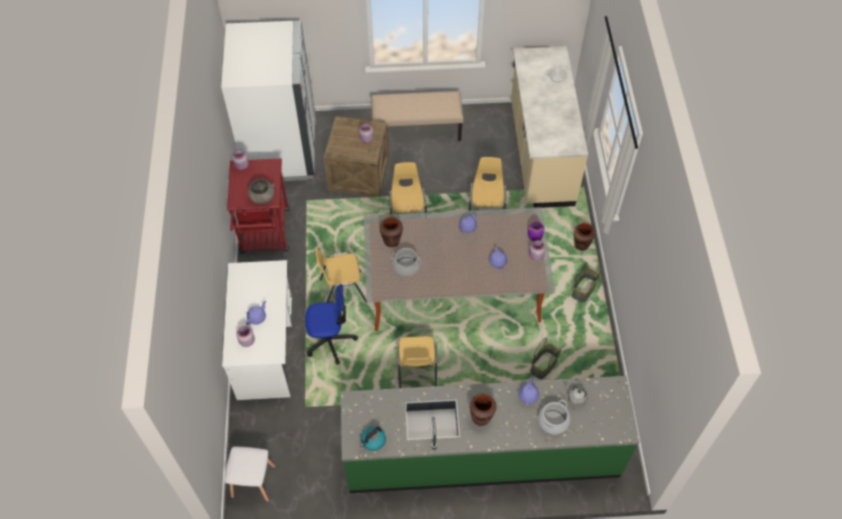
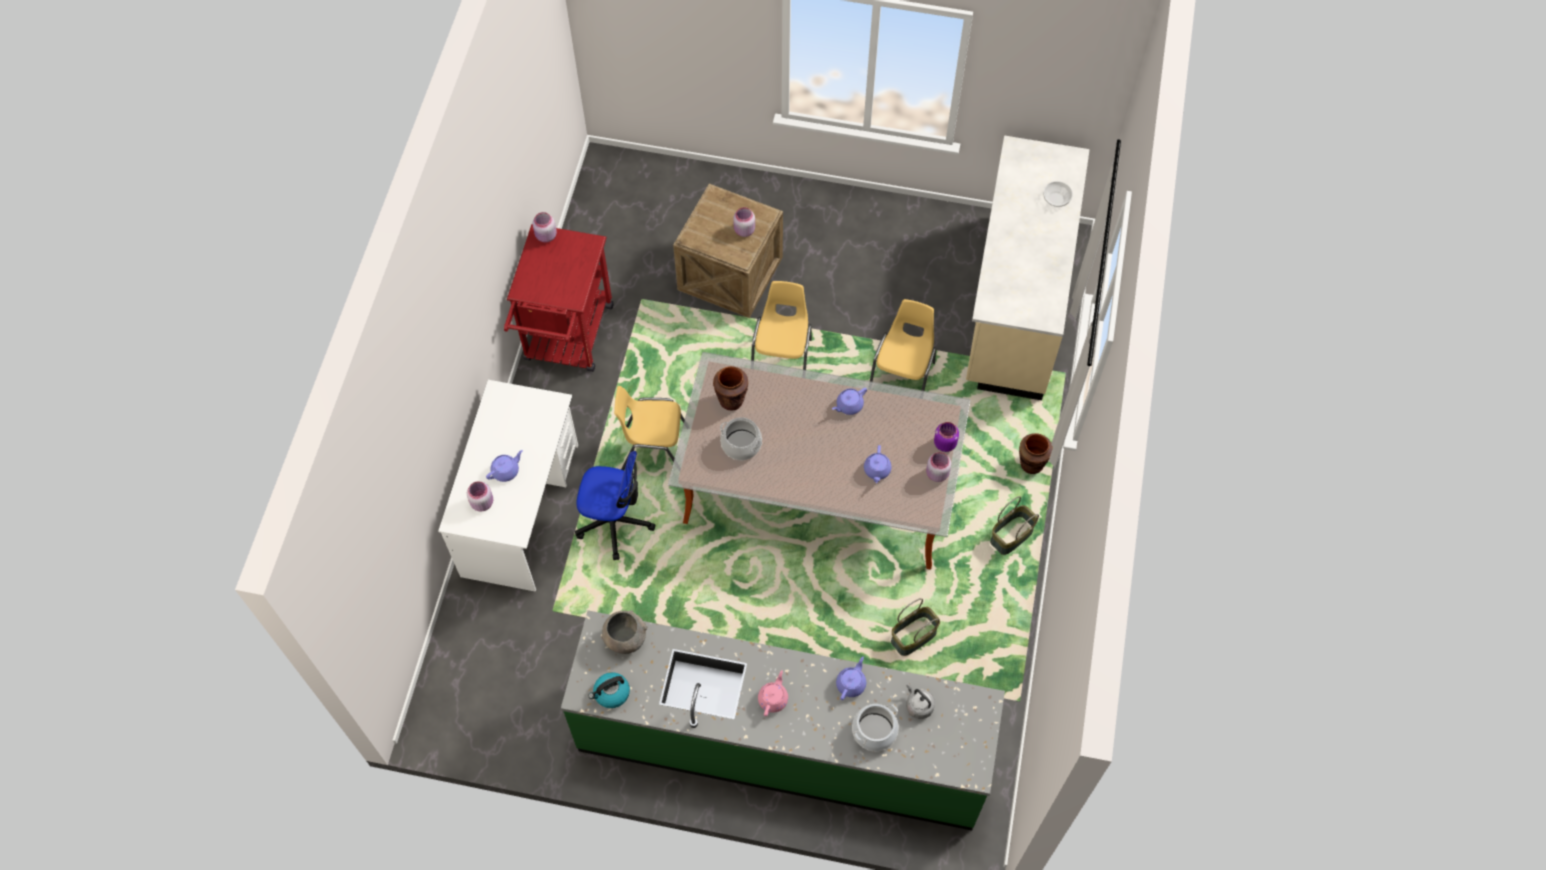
camera: 15 degrees right, 5 degrees up
(252, 482) = (450, 700): white stool -> none
(262, 198) = (561, 293): grey bowl -> grey bowl (625, 639)
(281, 150) = (626, 212): white fridge -> none
(416, 372) = (725, 600): yellow chair -> none
(417, 130) = (838, 224): beige bench -> none
(481, 417) = (773, 698): brown vase -> pink teapot

